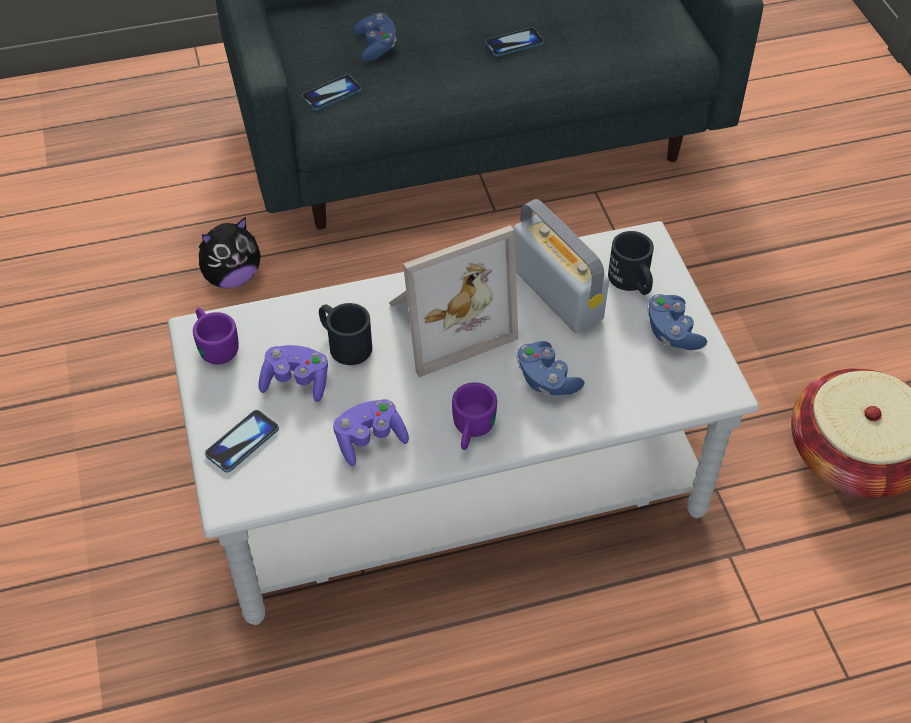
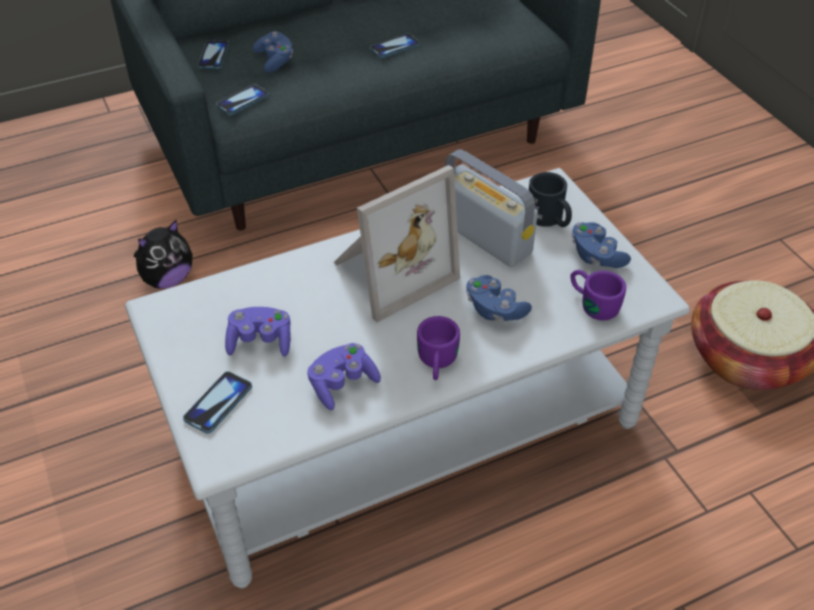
camera: 10 degrees left, 5 degrees down
(214, 344) = (174, 318): purple mug -> purple mug (592, 303)
(310, 33) = (213, 56): none -> phone
(344, 343) = (299, 302): black mug -> none

